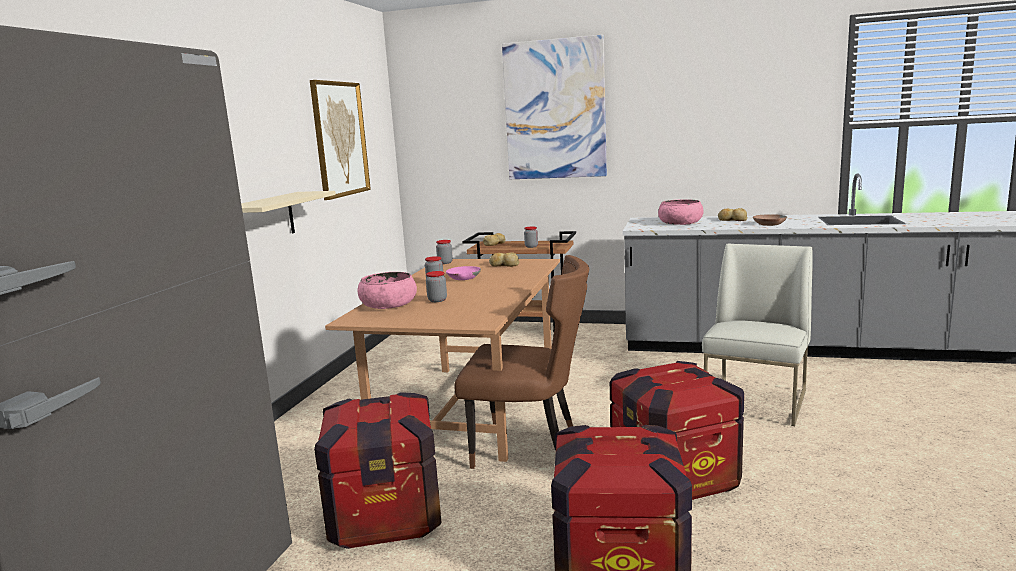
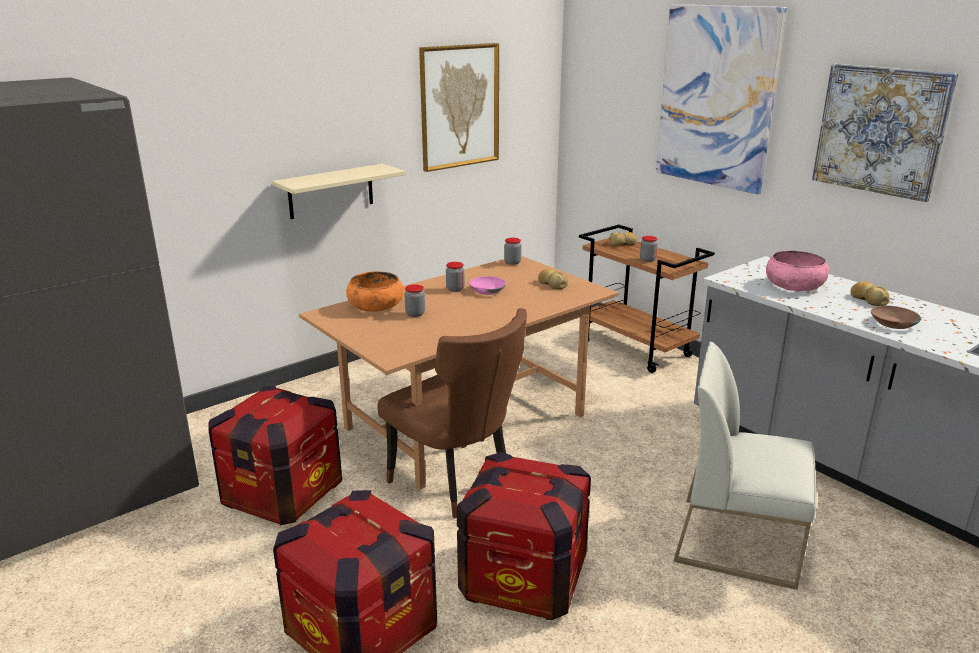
camera: 35 degrees right, 10 degrees up
(388, 304) = (375, 305): pink bowl -> orange bowl
(691, 110) = (881, 130): none -> picture
(756, 401) = (739, 541): white chair -> white chair turned 135 degrees counterclockwise

